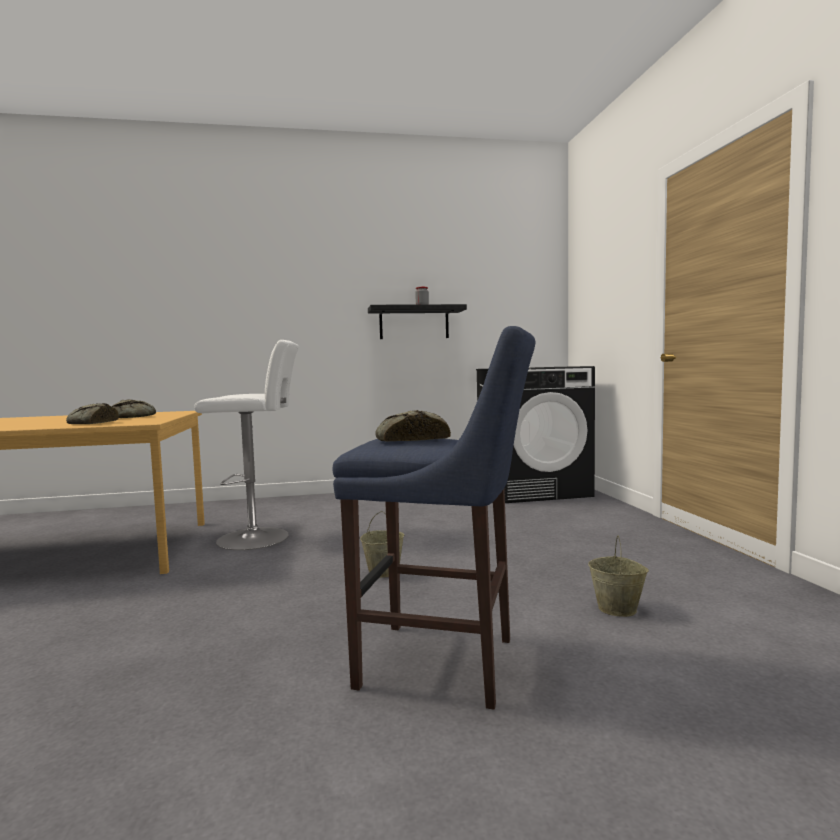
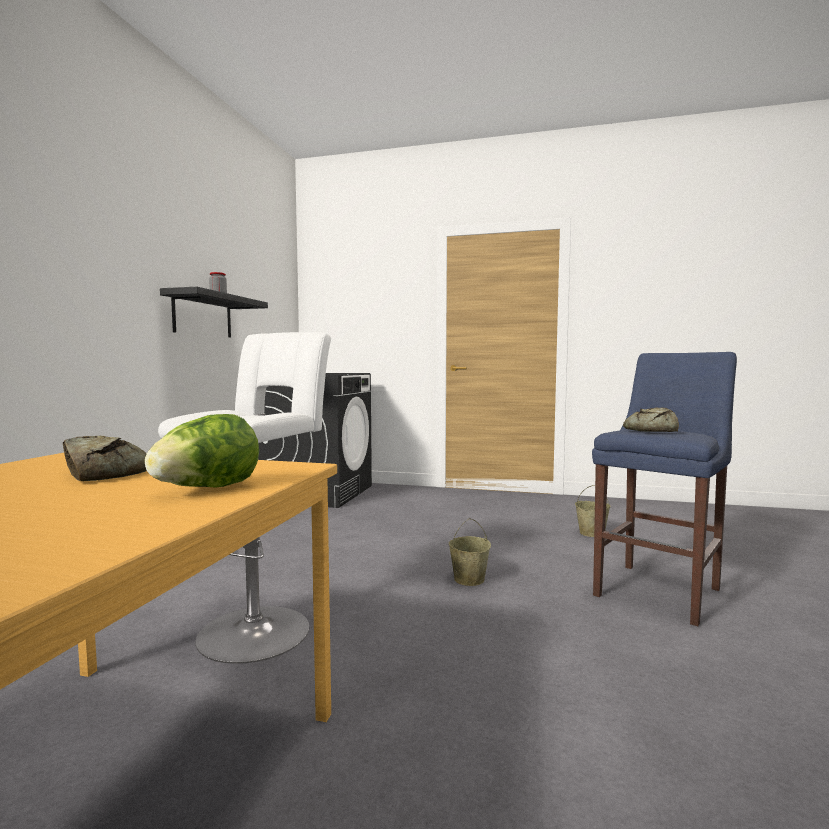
camera: 65 degrees left, 0 degrees up
(91, 423) = (207, 489): bread -> lettuce

